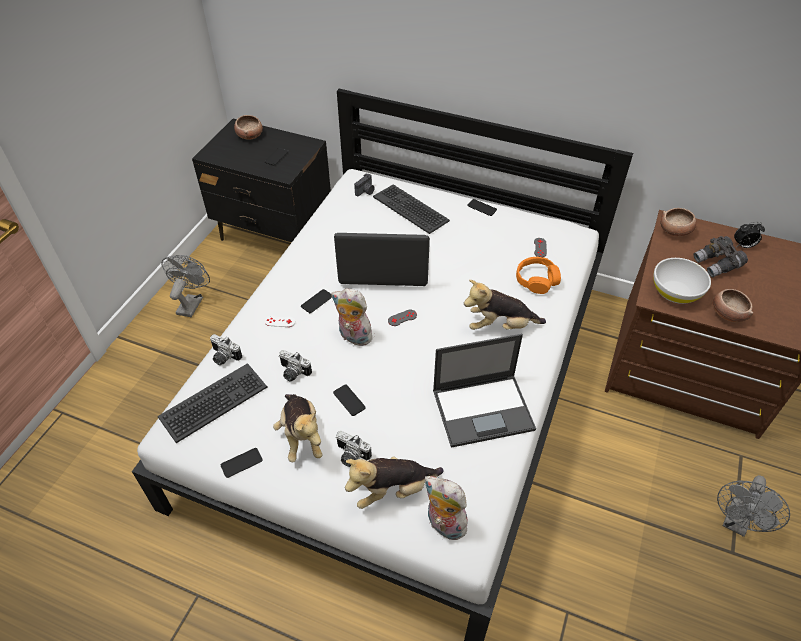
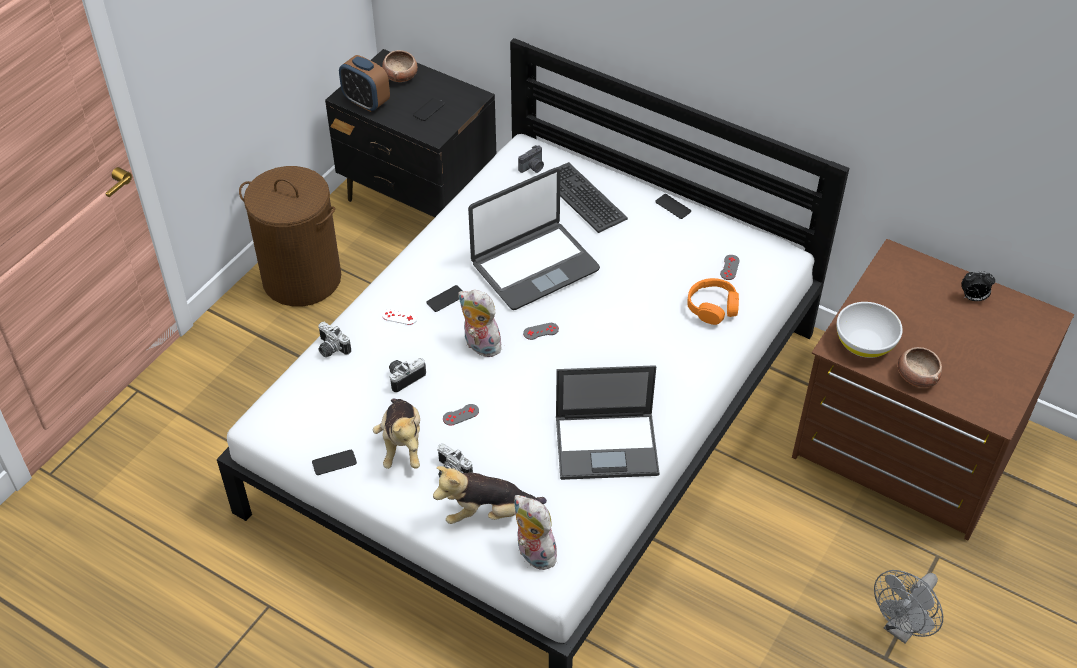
camera: 10 degrees right, 0 degrees up
(191, 302) = (301, 278): grey fan -> brown laundry basket
(214, 403) = (314, 397): keyboard -> none
(225, 156) = (366, 102): none -> alarm clock
(292, 373) = (404, 377): camera -> camera turned 105 degrees clockwise
(349, 400) = (460, 415): phone -> grey game controller
(384, 266) = (534, 266): laptop -> laptop turned 135 degrees clockwise
(500, 326) = (653, 356): plush toy -> none
(675, 231) = (895, 269): bowl -> none
(717, 264) = (929, 317): grey binoculars -> none

